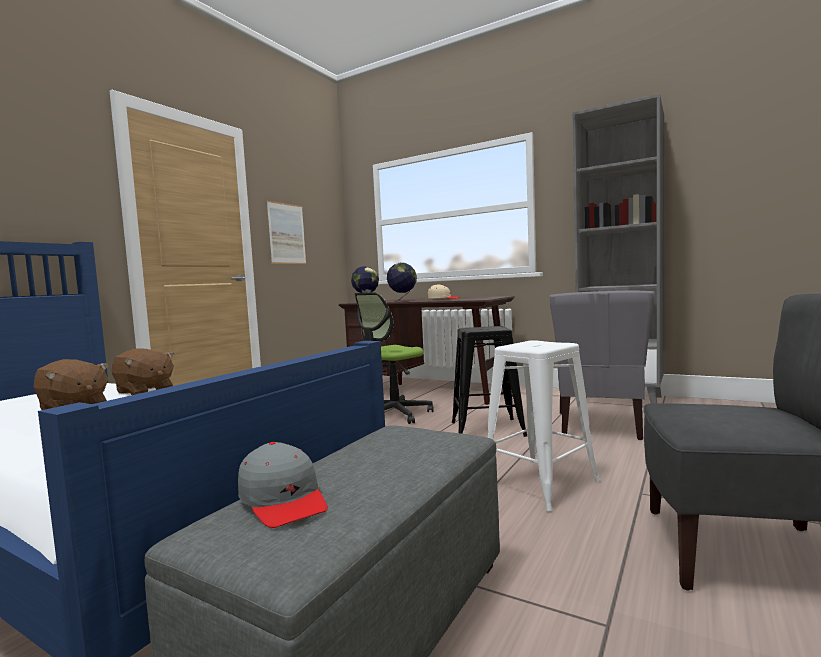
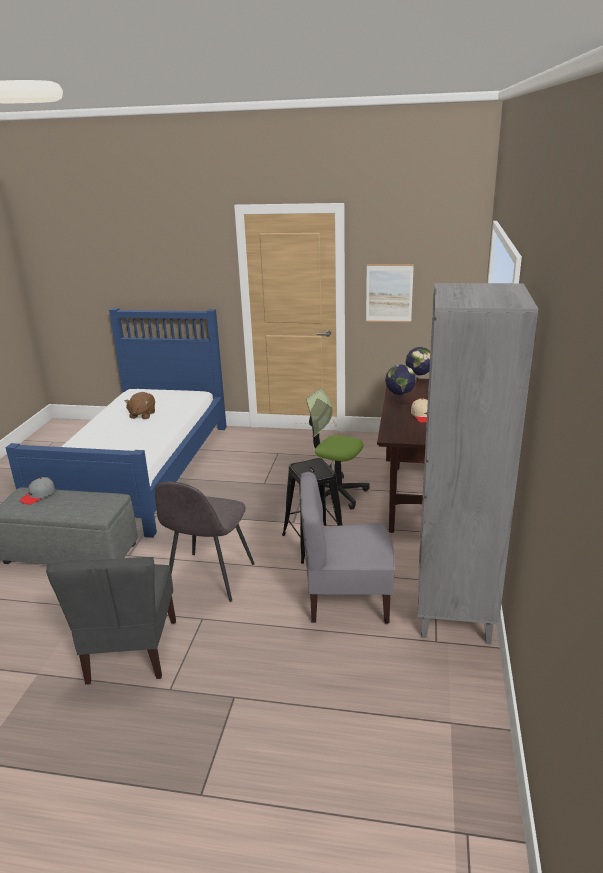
camera: 70 degrees right, 20 degrees up
(144, 391) = (177, 415): brown plush toy -> none
(539, 483) = (209, 578): white stool -> grey chair

